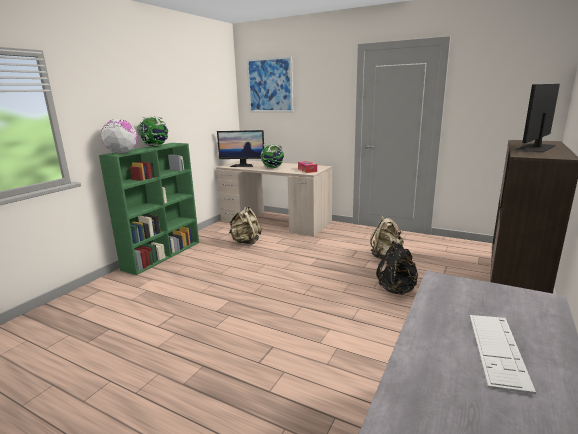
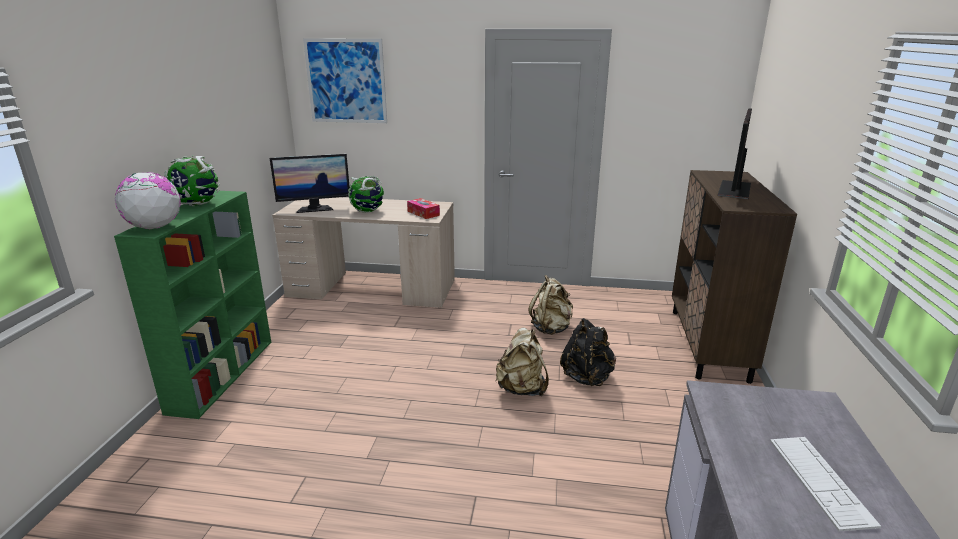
camera: 20 degrees left, 5 degrees up
(246, 242) = (347, 331): beige backpack -> beige backpack (522, 389)

